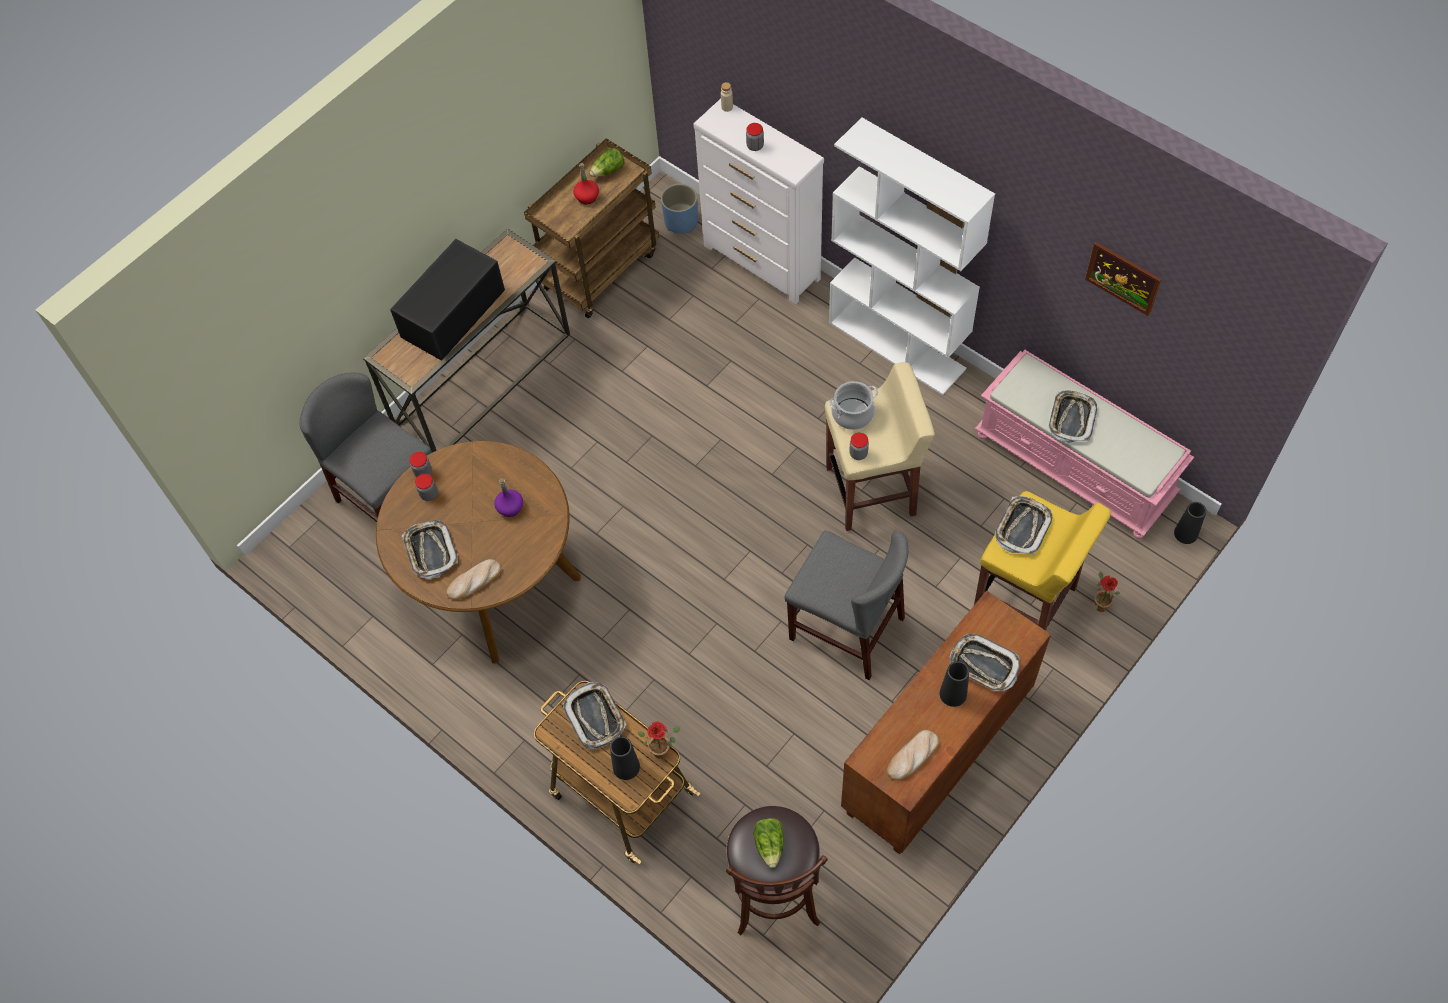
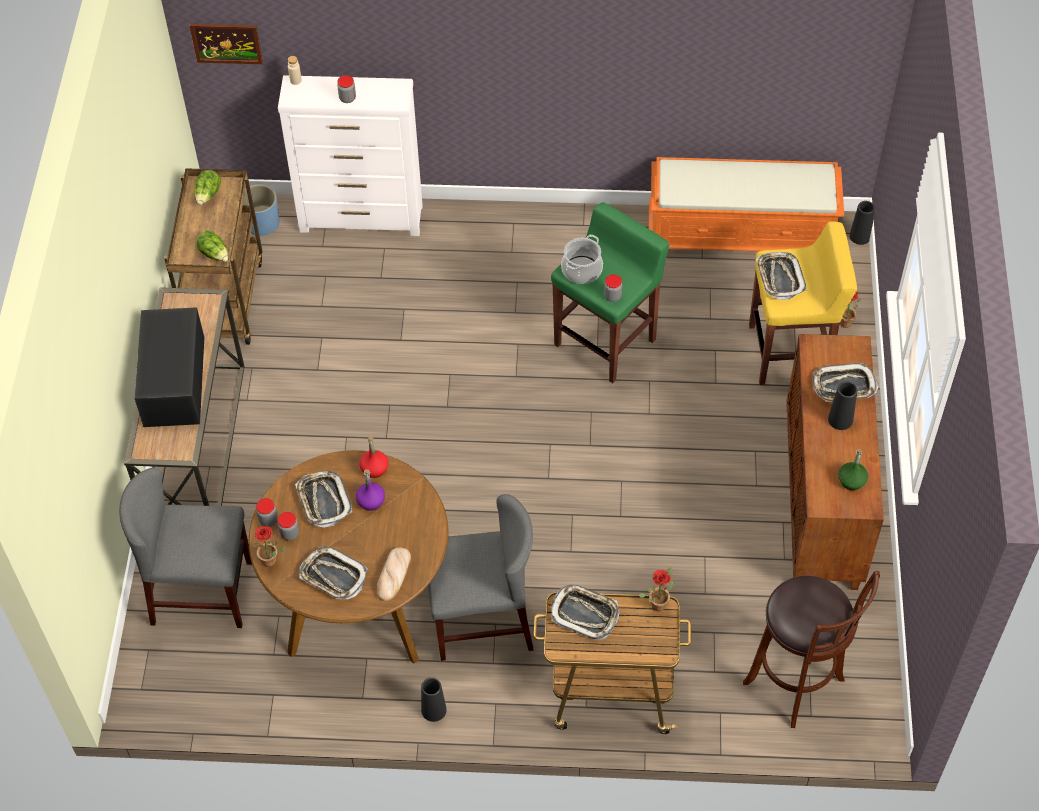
camera: 40 degrees left, 5 degrees down
(398, 508) = (272, 561): none -> potted plant
(587, 197) = (208, 225): red bottle -> red bottle (374, 469)
(626, 767) = (642, 634): black vase -> black vase (433, 710)
(770, 844) = (808, 608): lettuce -> lettuce (215, 254)
(846, 628) = (676, 455): grey chair -> grey chair (482, 620)
(872, 491) = (606, 341): beige stool -> green stool
(897, 345) = (530, 222): white bookcase -> none
(912, 757) = (851, 481): bread -> green bottle
(1071, 419) = (735, 187): tray -> tray (323, 501)
(1075, 466) = (741, 234): pink bench -> orange bench
(1123, 278) = (741, 38): picture -> picture (226, 43)

